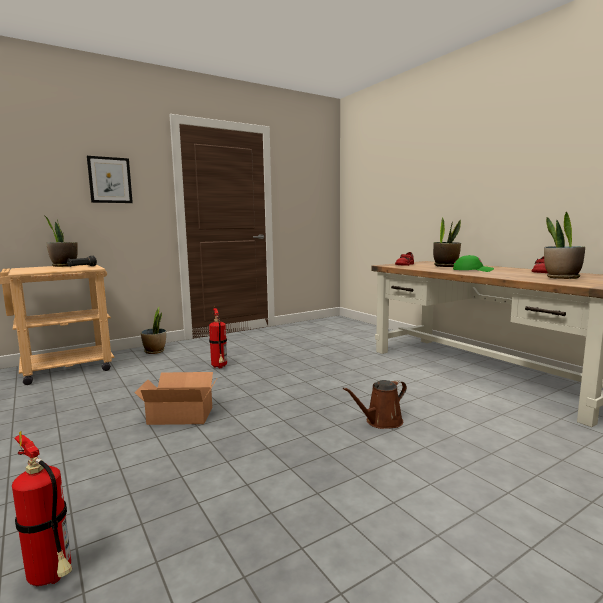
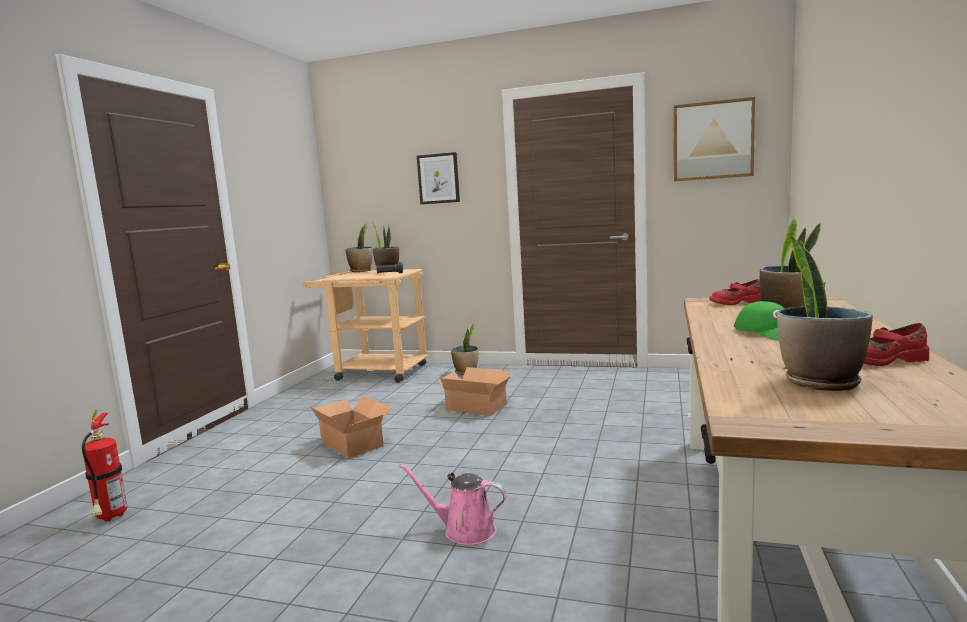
camera: 50 degrees right, 0 degrees up
(28, 267) = (361, 271): none -> potted plant
(219, 367) = (476, 406): fire extinguisher -> cardboard box
(306, 178) = (712, 140): none -> picture
(381, 422) = (464, 530): brown watering can -> pink watering can

